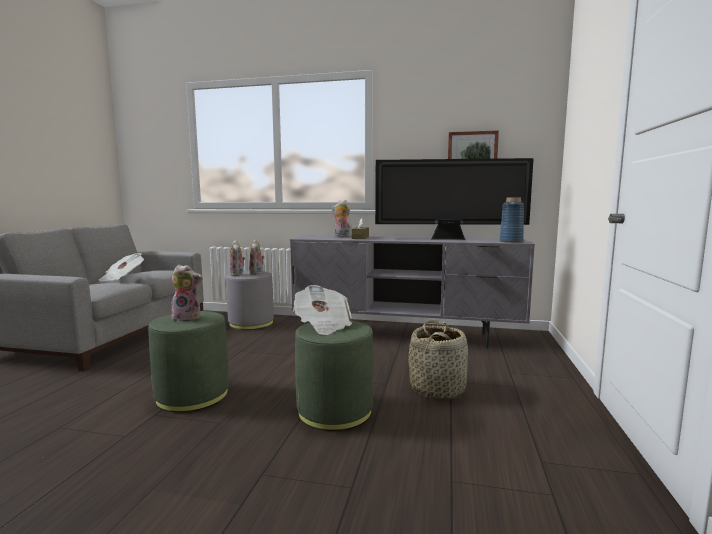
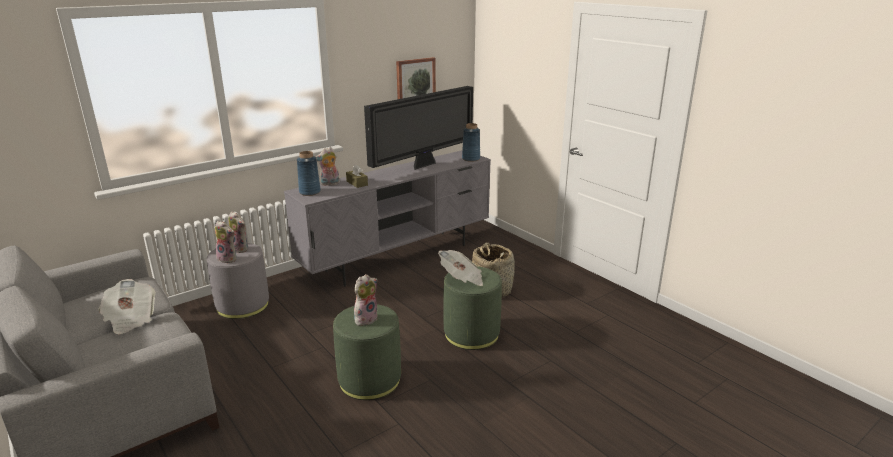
camera: 50 degrees left, 15 degrees up
(315, 236) = (309, 192): none -> blue vase

